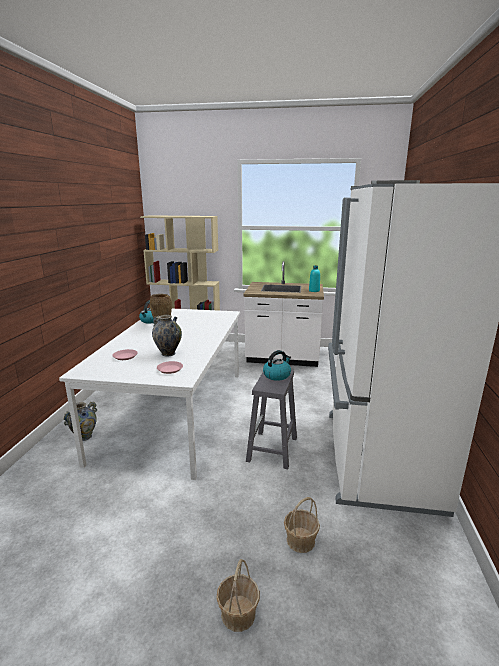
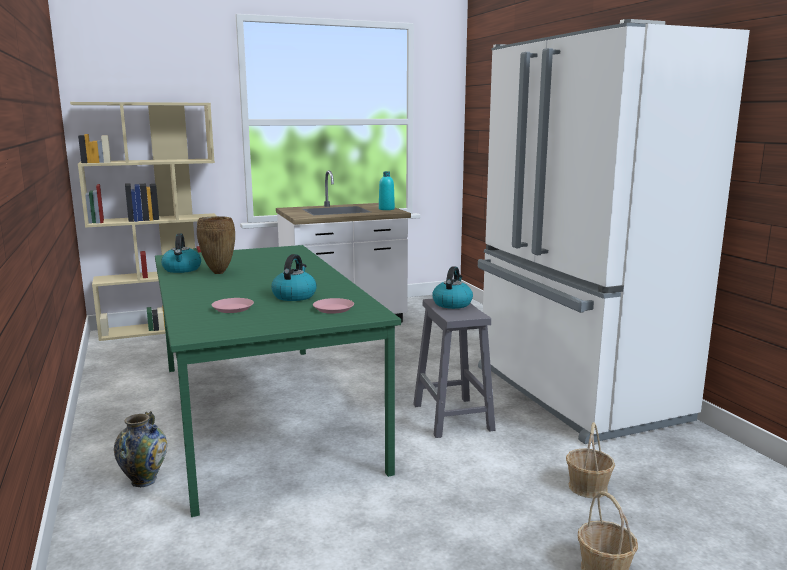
camera: 30 degrees left, 5 degrees down
(168, 353) = (294, 296): vase -> kettle
(174, 412) = (260, 413): white dining table -> green dining table

